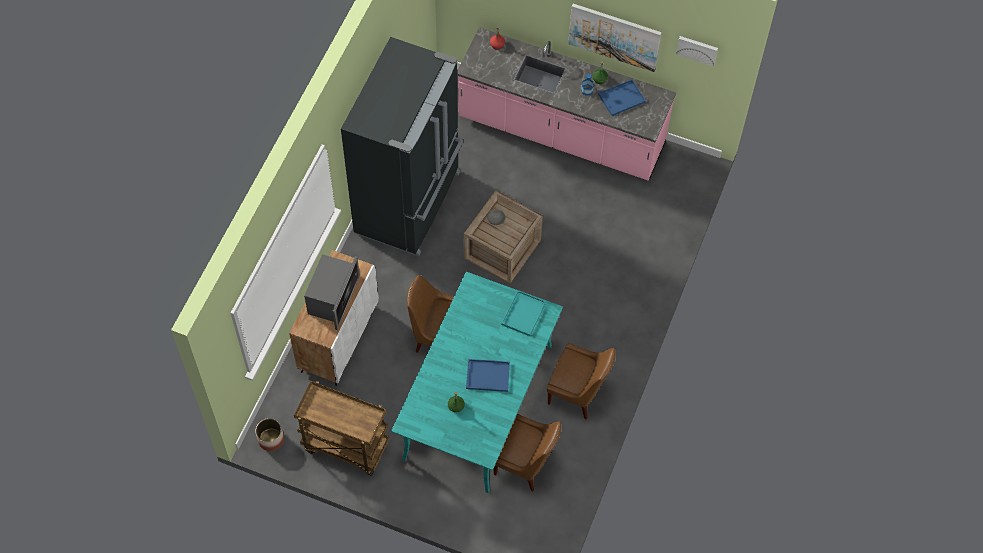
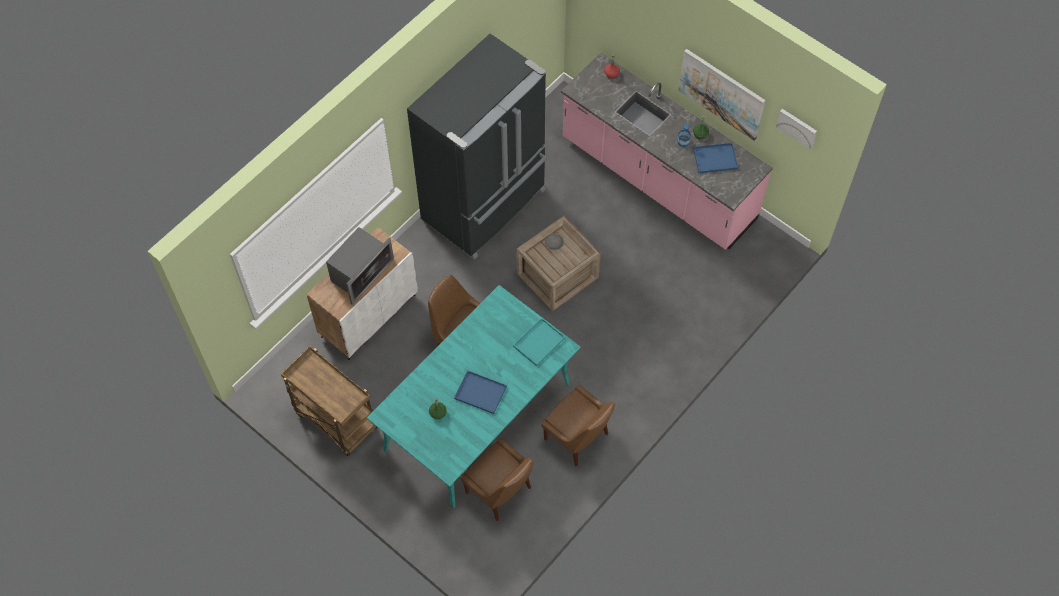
camera: 20 degrees right, 0 degrees up
(270, 439) = (268, 392): planter -> none

